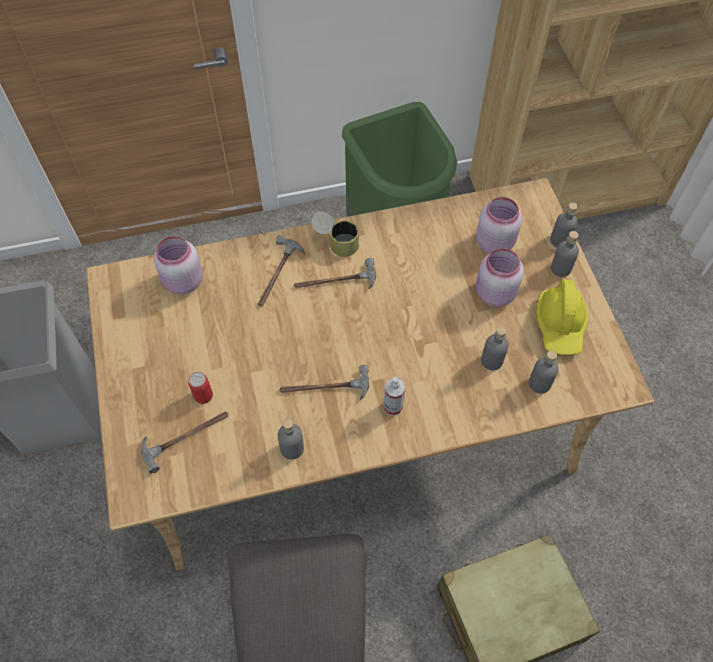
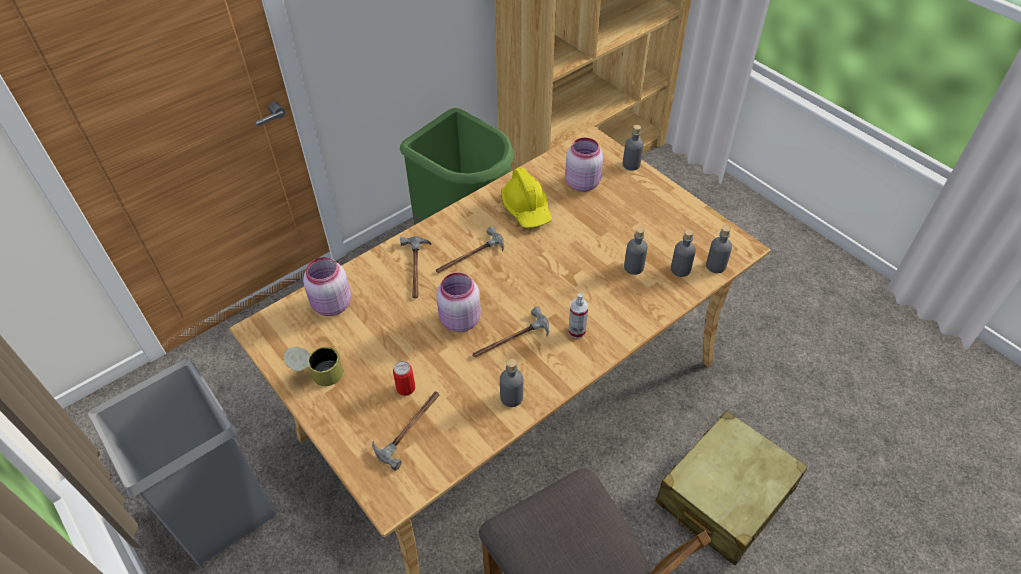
camera: 25 degrees left, 10 degrees down
(336, 242) = (452, 227): can -> can (317, 374)
(493, 293) = (604, 219): pink jar -> pink jar (459, 320)
(560, 268) = (644, 183): grey bottle -> grey bottle (715, 266)
(560, 325) = (669, 223): yellow hard hat -> yellow hard hat (527, 209)

